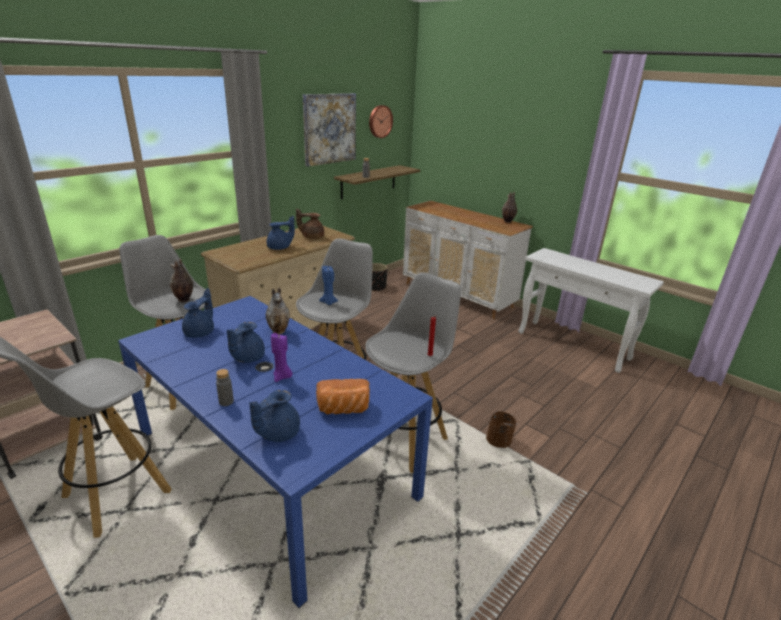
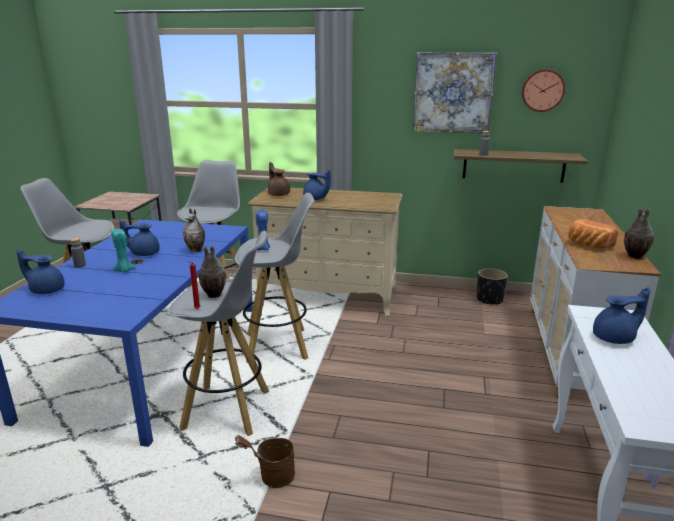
camera: 60 degrees right, 5 degrees down
(184, 300) = (210, 213): vase -> vase (213, 295)
(200, 332) = (170, 232): blue teapot -> blue teapot (615, 338)
(282, 377) = (124, 270): purple candle -> turquoise candle
(312, 237) = (361, 200): brown teapot -> brown teapot (278, 194)
(343, 409) = (88, 301): bread -> bread (588, 245)

